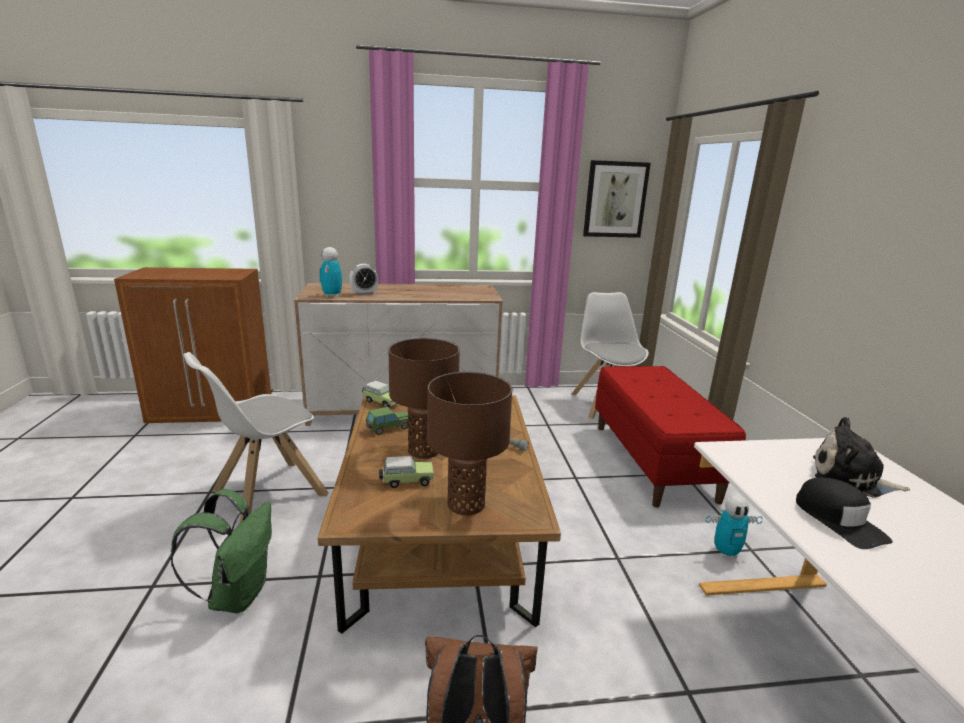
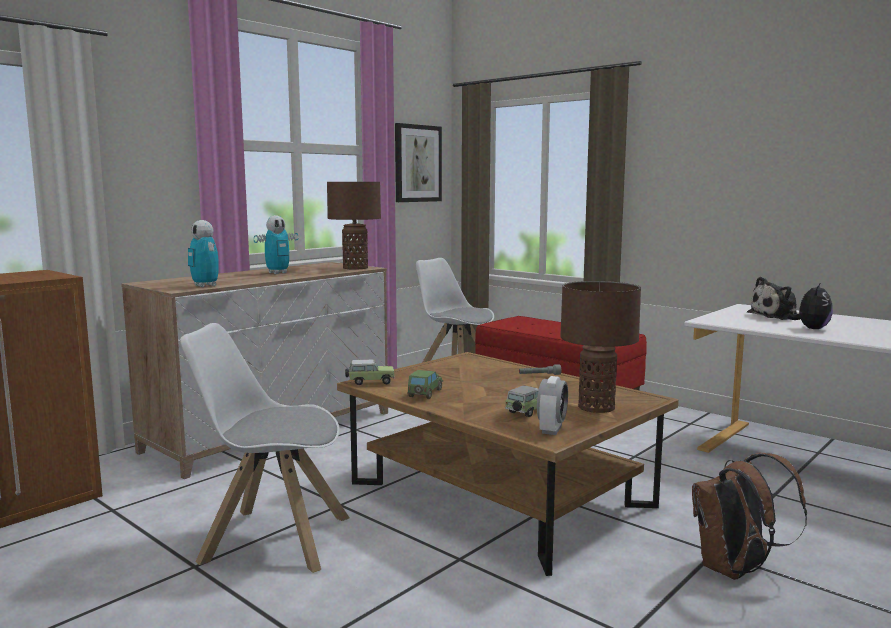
camera: 40 degrees left, 10 degrees down
(238, 594) = (414, 603): green backpack -> none
(266, 494) = (272, 539): chair -> chair turned 90 degrees clockwise
(364, 293) = (233, 280): alarm clock -> alarm clock (551, 429)
(423, 450) = (491, 395): brown table lamp -> brown table lamp (355, 268)
(726, 552) = (682, 429): toy robot -> toy robot (278, 273)
(838, 520) = (811, 328): black cap -> plush toy

